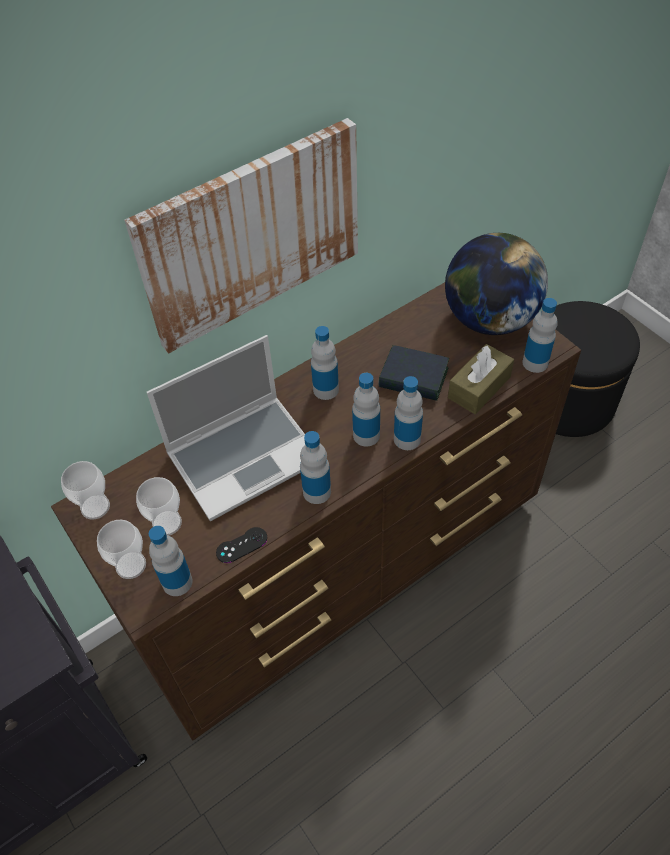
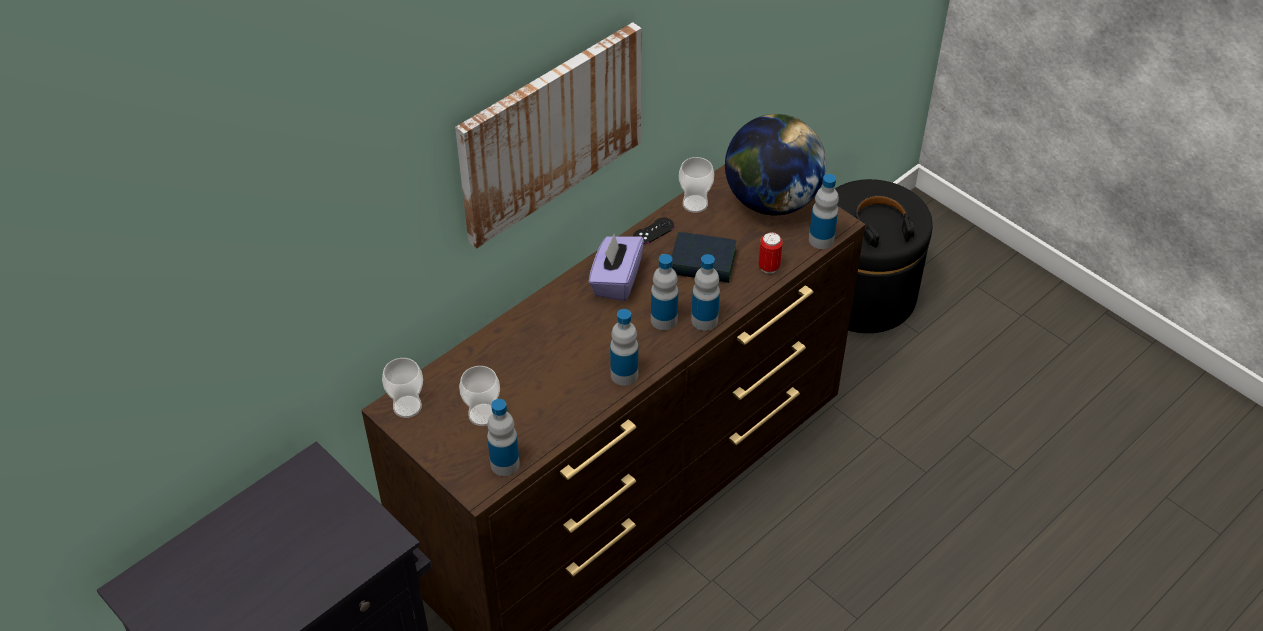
camera: 10 degrees left, 5 degrees down
(131, 565) = (456, 454): cup -> cup (695, 204)
(242, 545) = (560, 427): black game controller -> black game controller (653, 231)
(245, 456) = (547, 348): laptop -> none
(326, 389) = (616, 280): bottle -> purple tissue box
(479, 387) = (769, 267): brown tissue box -> can
(592, 345) = (881, 226): none -> black headphones

